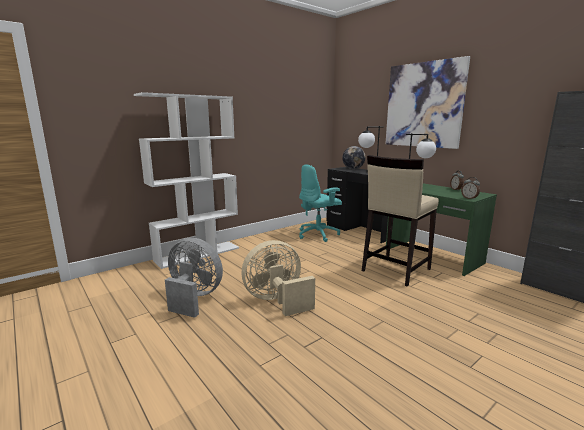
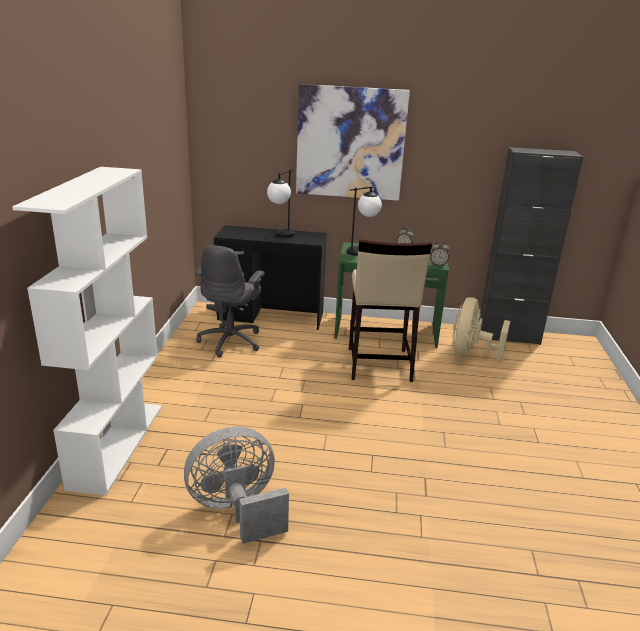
camera: 45 degrees left, 10 degrees up
(277, 301) = (331, 461): beige fan -> beige fan (470, 354)
(318, 234) = (231, 341): turquoise office chair -> grey office chair
(353, 169) = (247, 230): globe -> none

